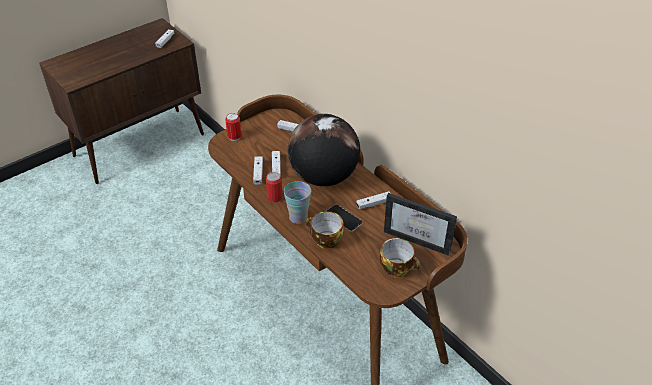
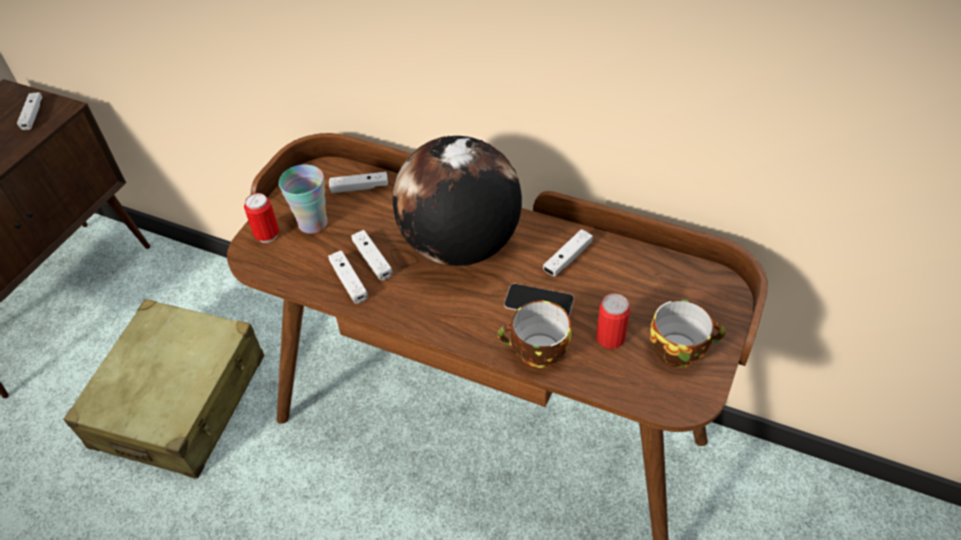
camera: 25 degrees left, 5 degrees up
(176, 219) = (181, 401): none -> beige suitcase
(274, 197) = (405, 313): can -> can (610, 338)
(298, 217) = (467, 331): cup -> cup (313, 223)
(420, 238) = (674, 285): picture frame -> none

